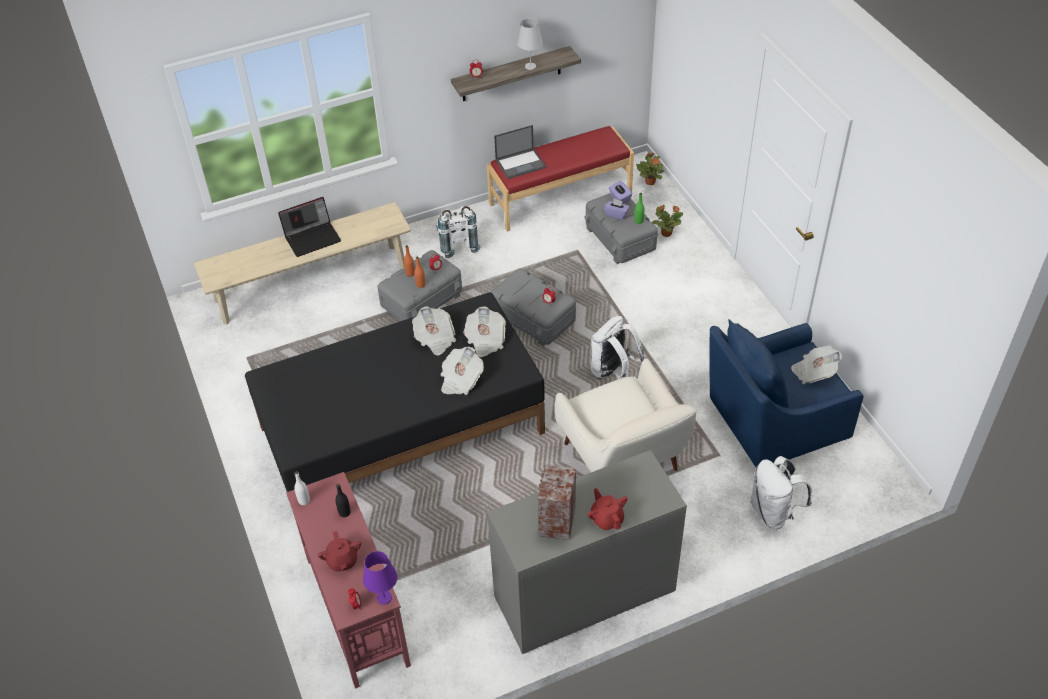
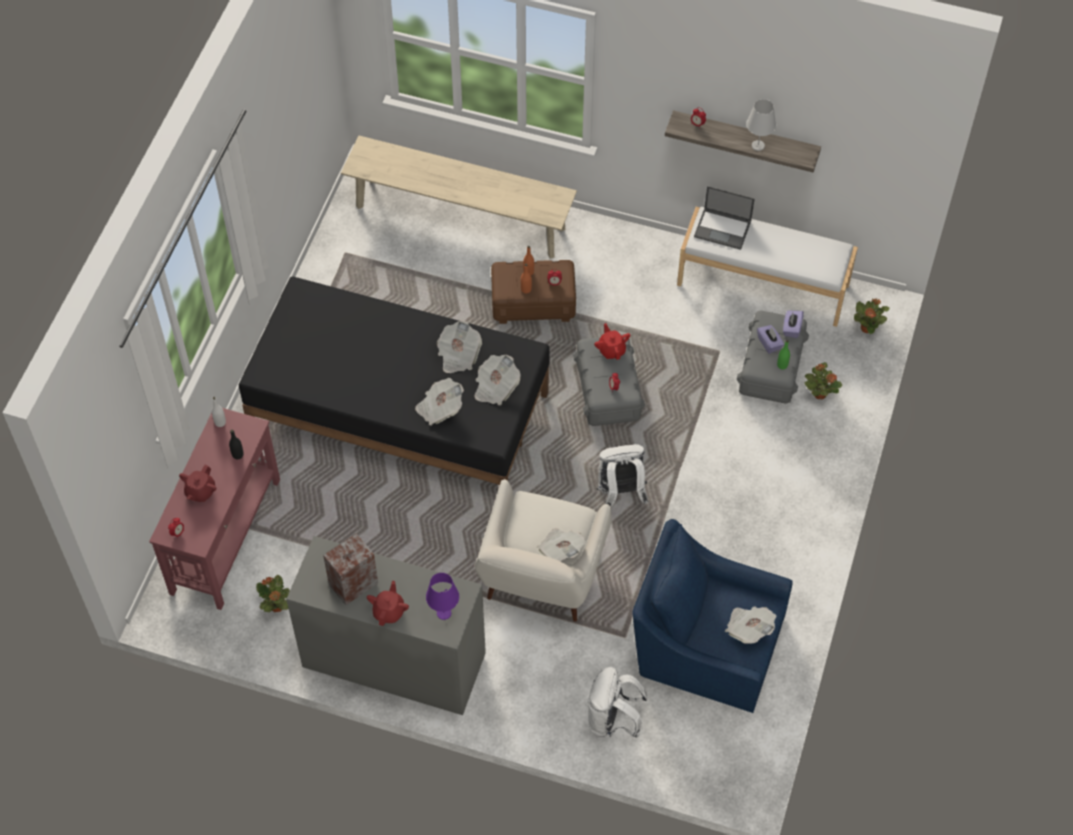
camera: 40 degrees right, 10 degrees up
(313, 237) = (473, 178): laptop -> none
(384, 598) = (200, 543): purple table lamp -> purple table lamp (443, 613)
(421, 300) = (533, 301): grey storage box -> brown storage box
(453, 628) = (277, 607): none -> potted plant
(456, 244) = (619, 266): white backpack -> none
(521, 282) = (611, 350): none -> red teapot
(560, 197) = (763, 283): red bench -> white bench
(642, 413) = (560, 550): none -> newspaper

